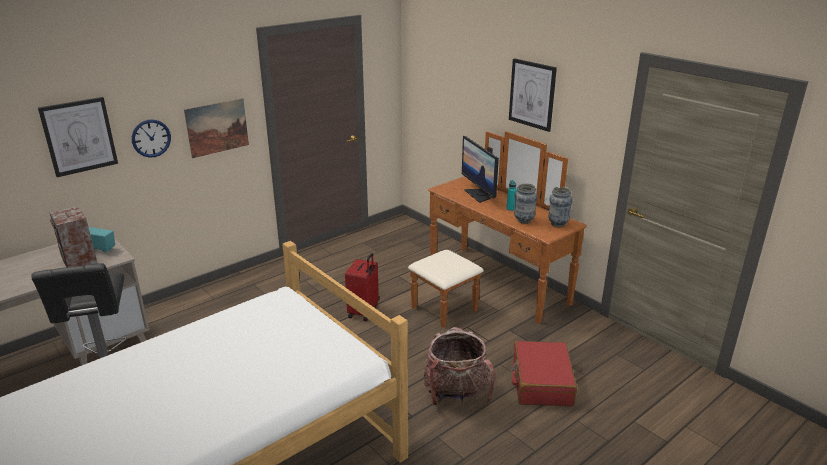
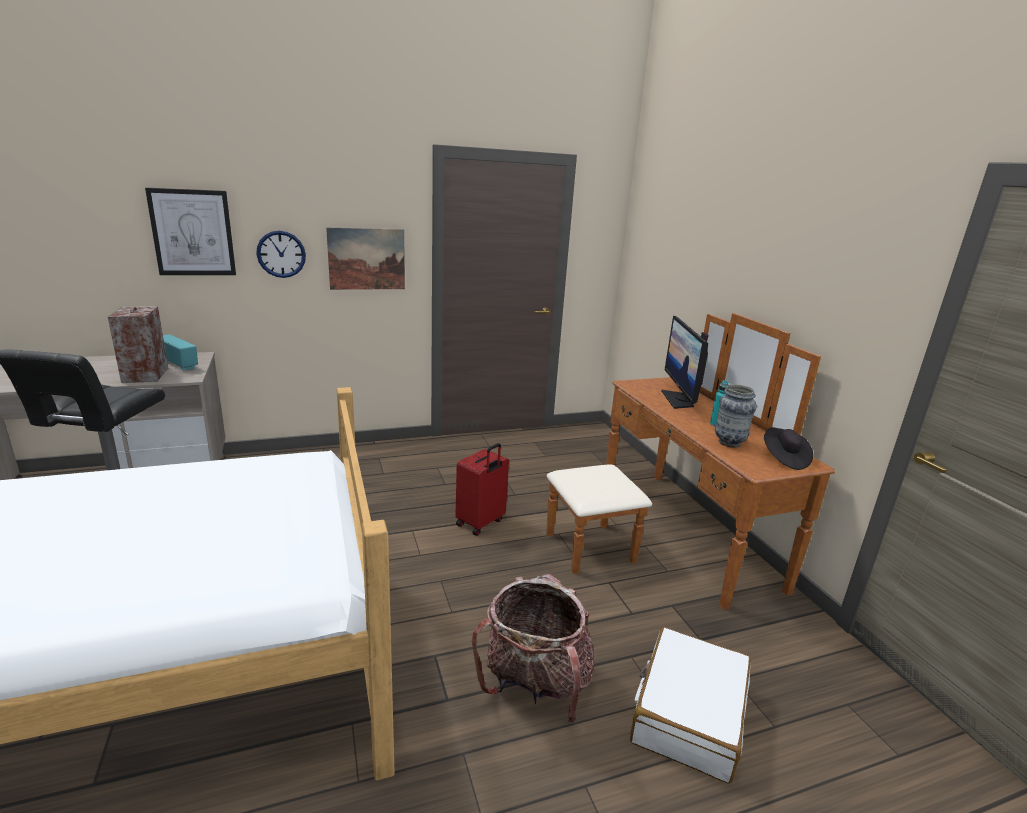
camera: 20 degrees right, 5 degrees down
(532, 94) = (781, 257): picture -> none
(541, 382) = (688, 713): red suitcase -> white suitcase
(558, 224) = (784, 459): vase -> black hat

